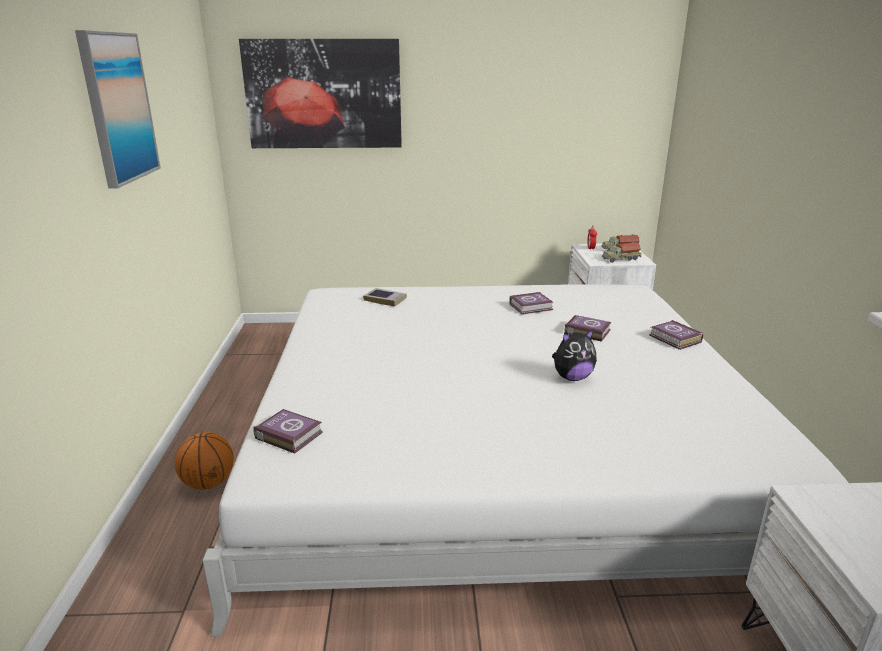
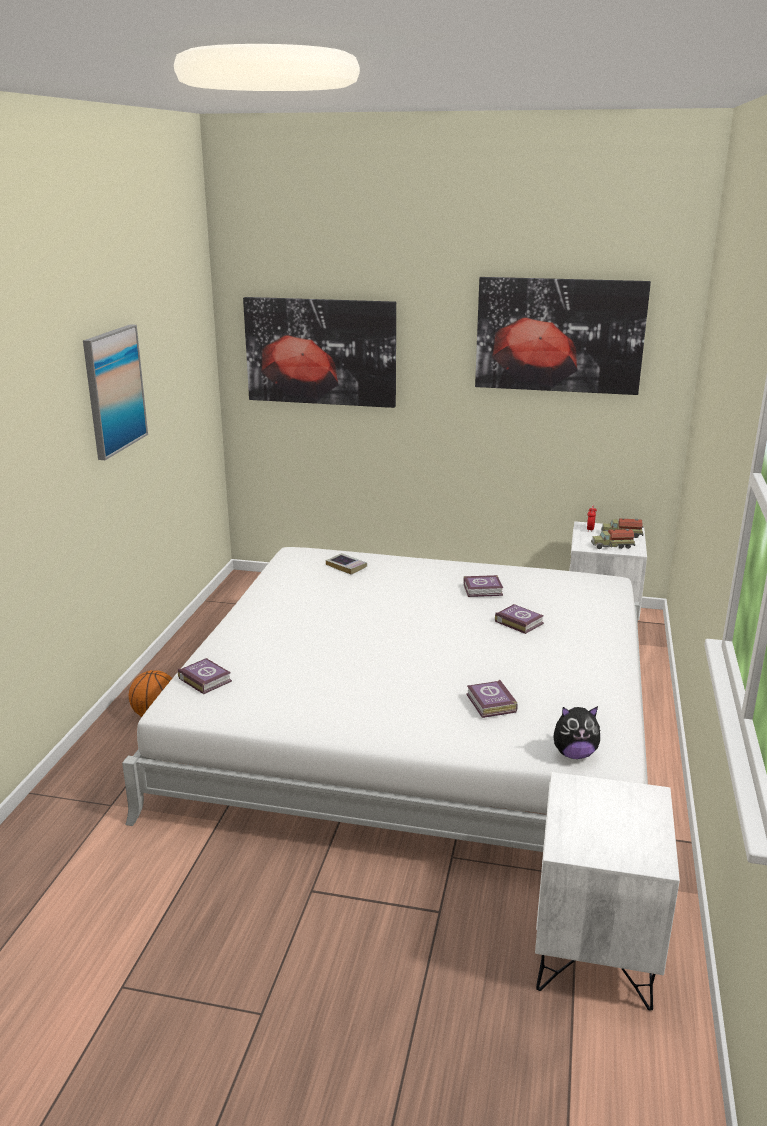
camera: 15 degrees right, 0 degrees up
(555, 67) = (559, 335): none -> picture
(572, 377) = (469, 664): plush toy -> plush toy (574, 754)
(675, 339) = (601, 640): book -> book (490, 704)

